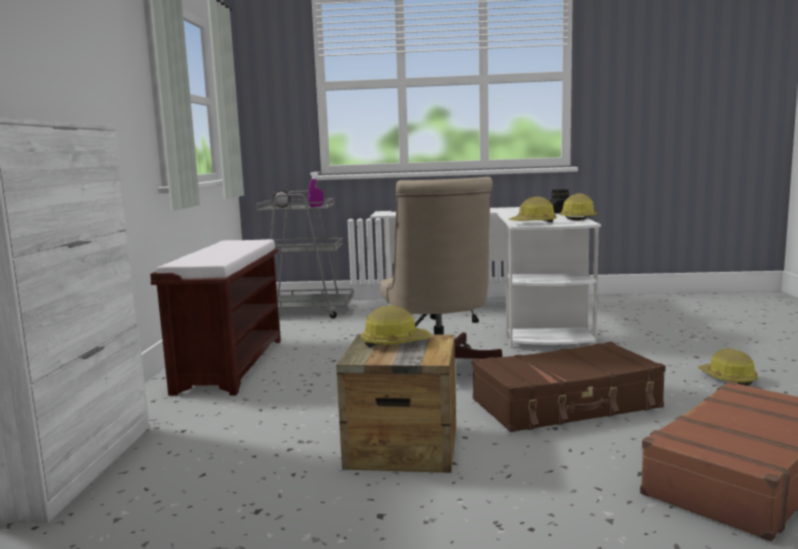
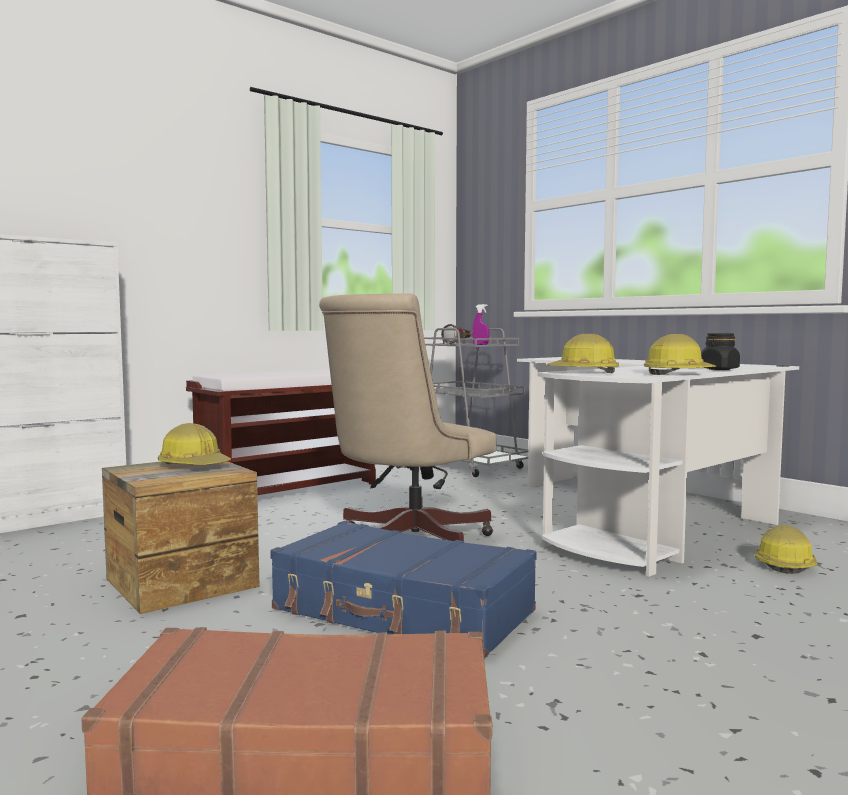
camera: 45 degrees right, 5 degrees down
(566, 404) = (402, 612): brown suitcase -> blue suitcase
(727, 378) = (703, 675): hard hat -> hard hat (783, 564)

